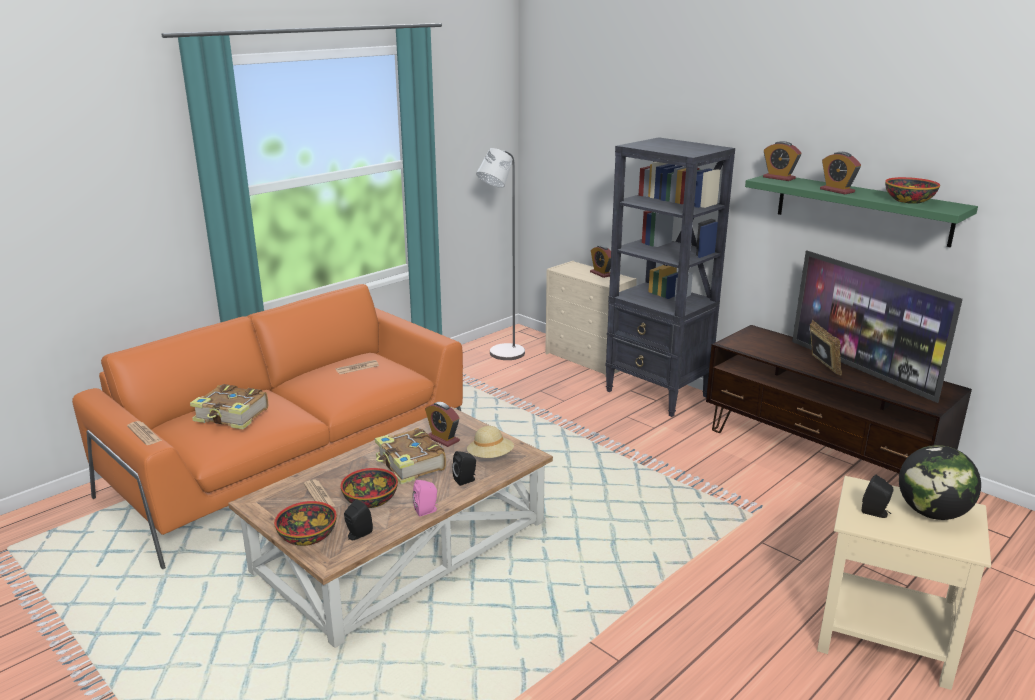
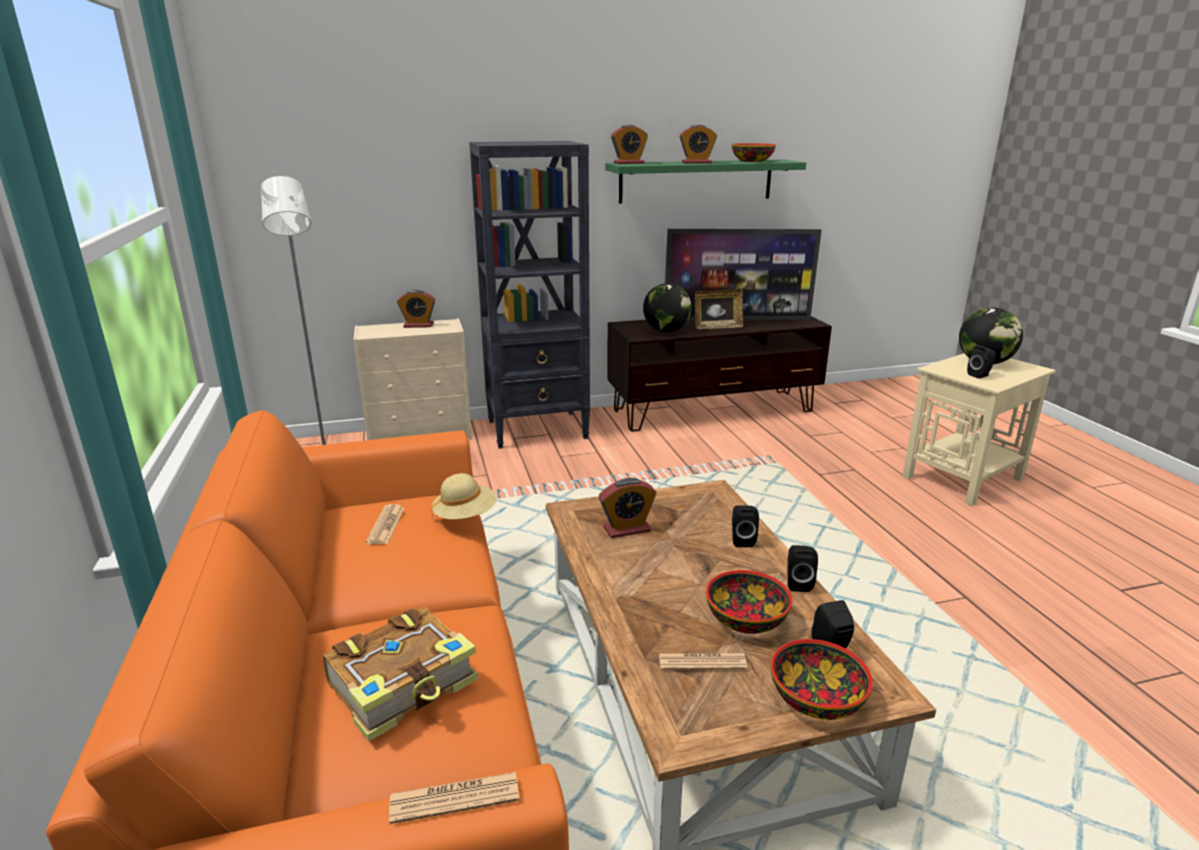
camera: 60 degrees left, 0 degrees up
(410, 465) = (674, 567): book -> none
(427, 510) = (798, 583): pink speaker -> black speaker
(490, 457) = (699, 512): beige hat -> beige hat (465, 516)
(768, 349) = (666, 331): none -> globe
(821, 366) = (717, 327): picture frame -> picture frame turned 150 degrees clockwise

